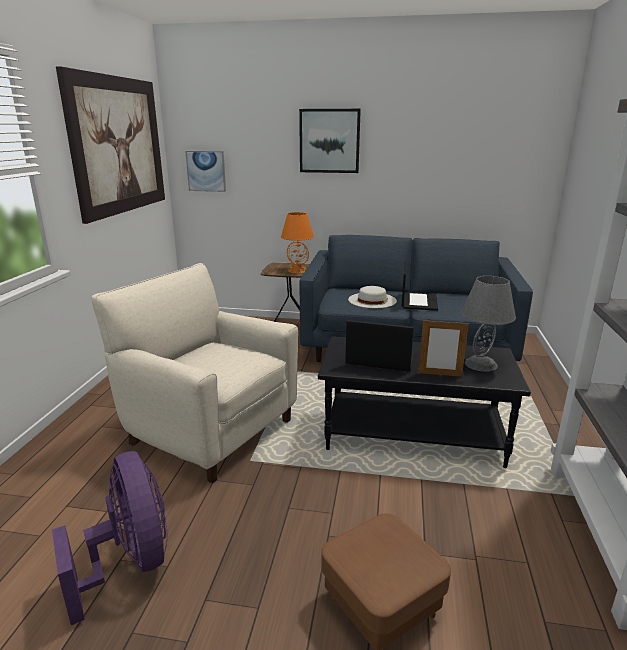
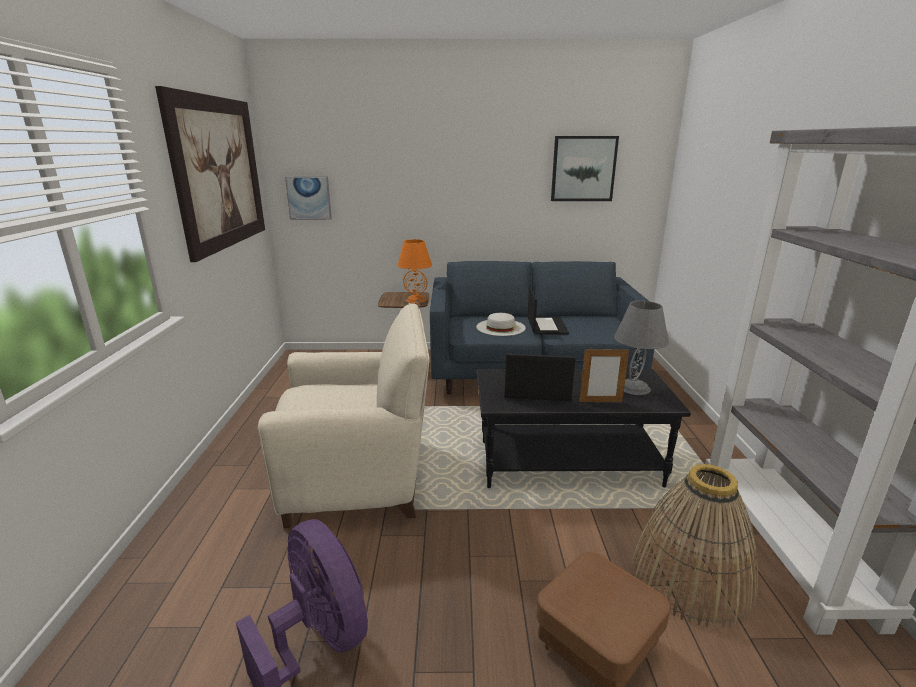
camera: 10 degrees left, 0 degrees up
(210, 430) = (359, 479): beige armchair -> beige armchair turned 150 degrees clockwise
(329, 141) = (442, 165): picture -> picture (583, 169)
(501, 555) = (690, 577): none -> basket

